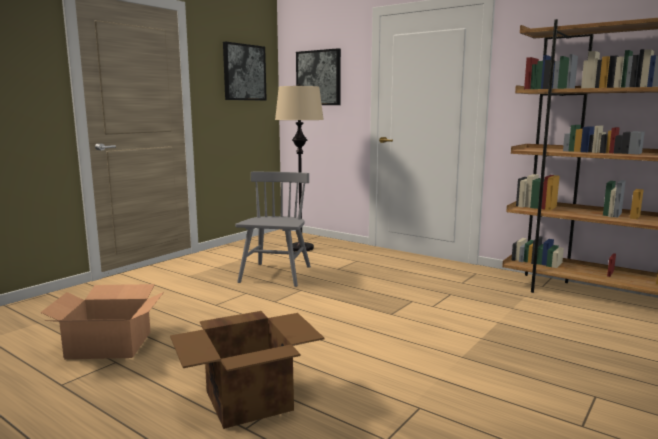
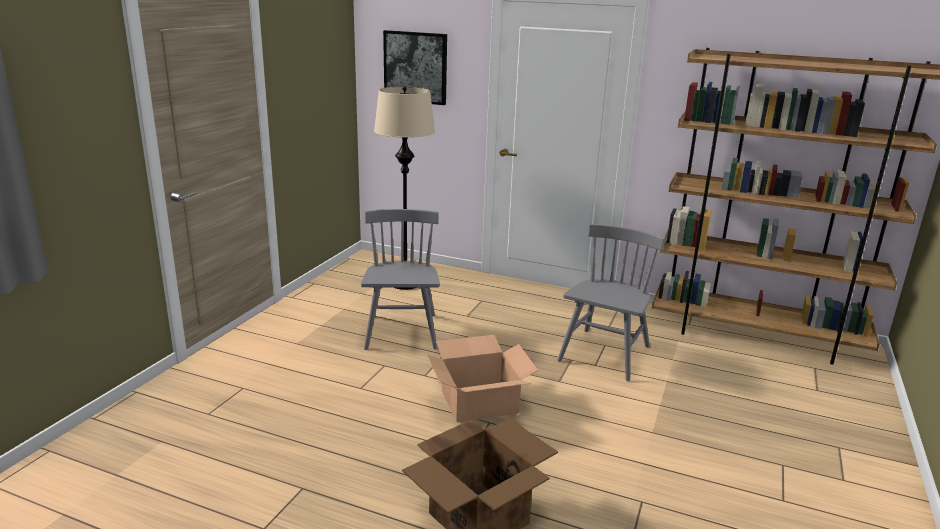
camera: 15 degrees left, 10 degrees up
(109, 344) = (277, 464): cardboard box -> cardboard box (478, 401)
(244, 72) = (321, 61): picture -> none
(446, 300) = (605, 354): none -> grey chair

